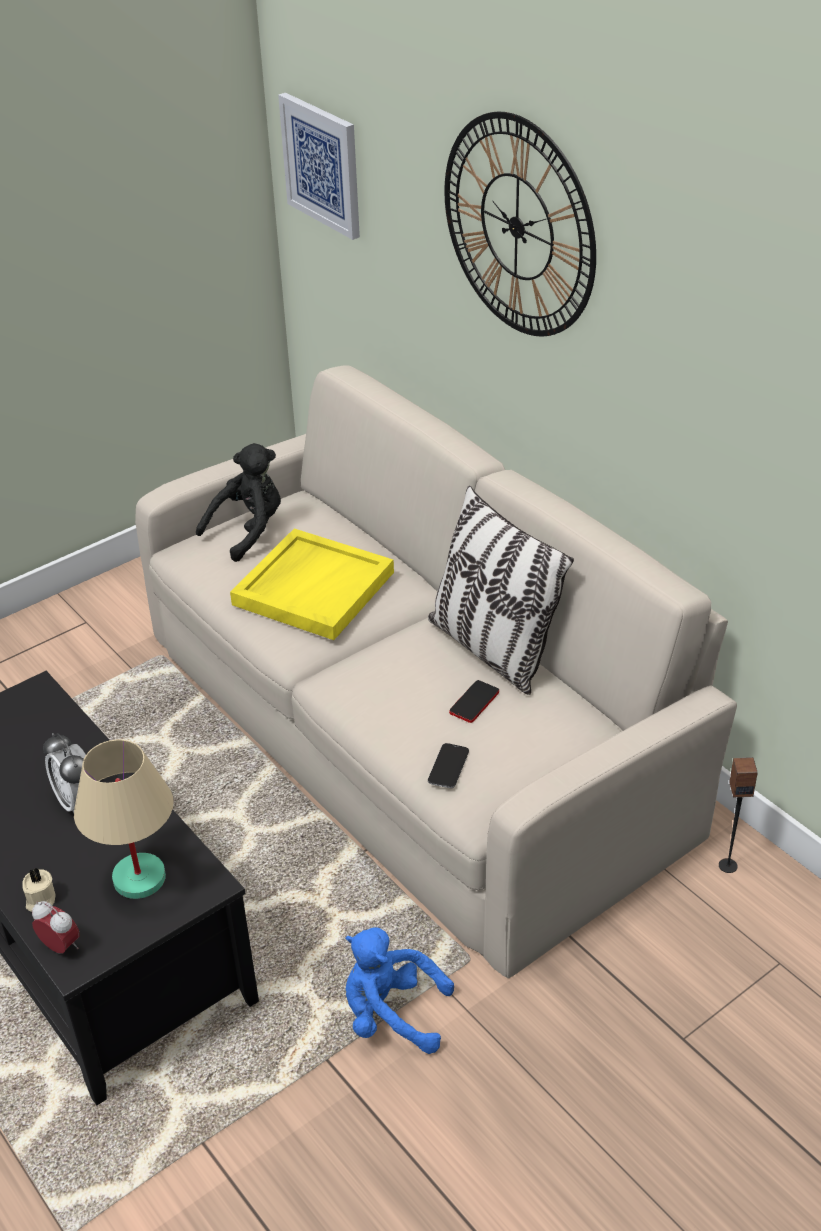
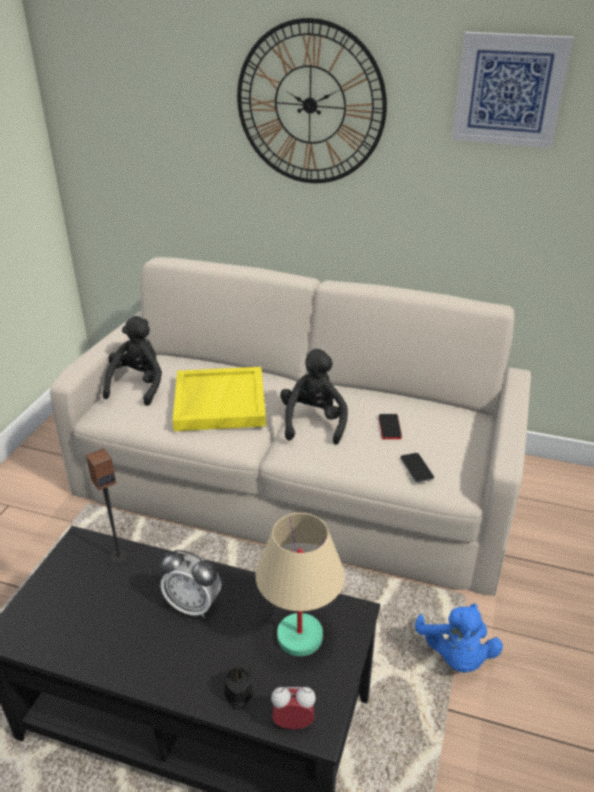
camera: 35 degrees left, 5 degrees down
(40, 899) = (238, 695): beige candle -> black candle
(322, 165) = (107, 116): picture -> picture (509, 90)
(391, 1014) = (455, 655): blue plush toy -> blue plush toy turned 75 degrees counterclockwise
(394, 658) = (313, 422): none -> black plush toy
(492, 649) = (364, 396): pillow -> none
(728, 865) = (533, 478): speaker -> speaker (119, 557)

